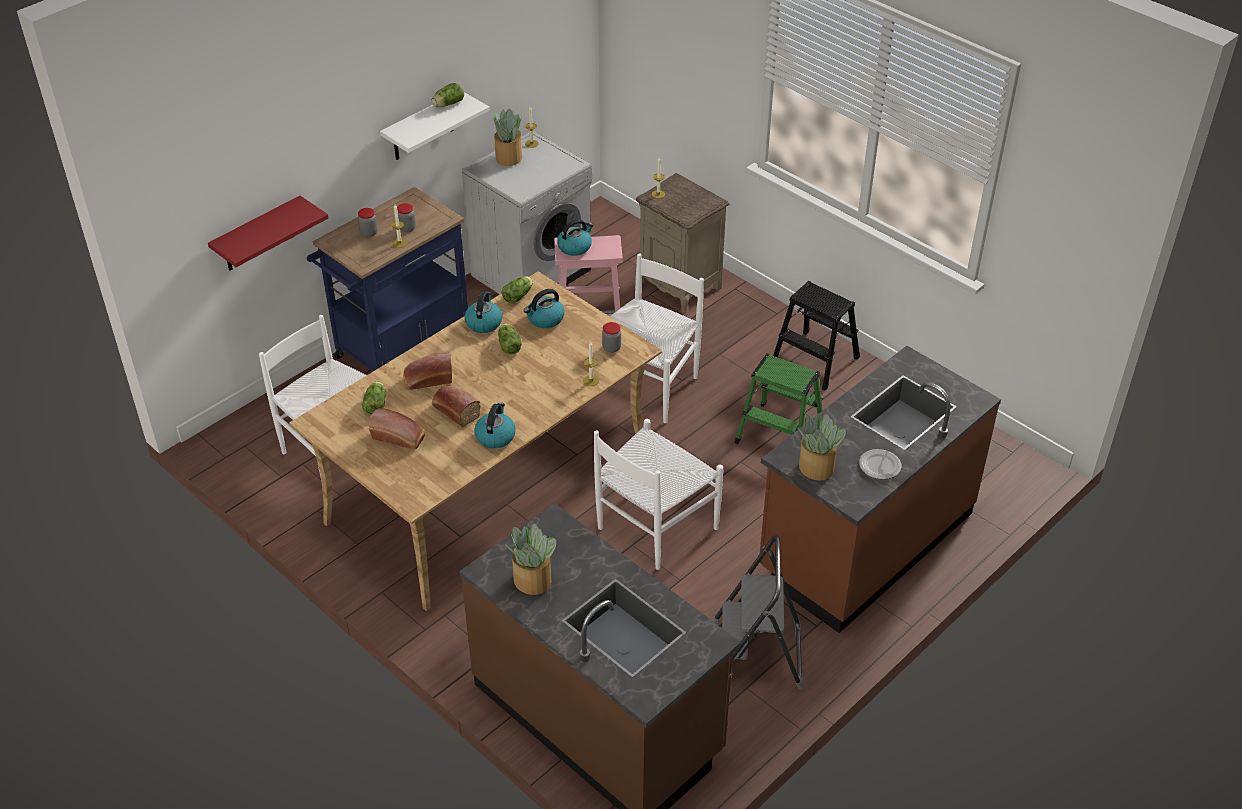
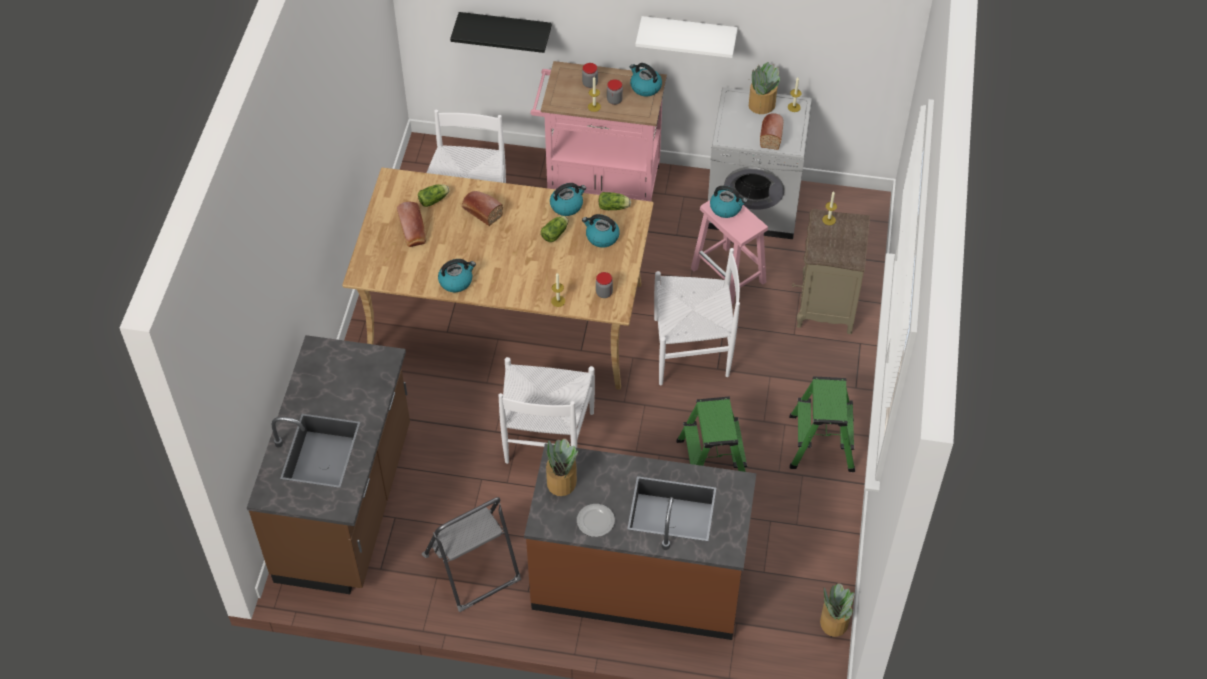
camera: 55 degrees right, 10 degrees up
(258, 235) = (505, 30): red shelf -> black shelf
(399, 348) = (599, 183): blue cart -> pink cart
(414, 204) = (645, 87): none -> kettle
(447, 104) = (711, 31): lettuce -> none
(454, 411) = (462, 244): bread -> bread (771, 135)
(533, 581) = (325, 378): potted plant -> potted plant (833, 623)
(654, 527) = (545, 438): white chair -> white chair turned 90 degrees counterclockwise
(815, 360) = (821, 443): black step ladder -> green step ladder

